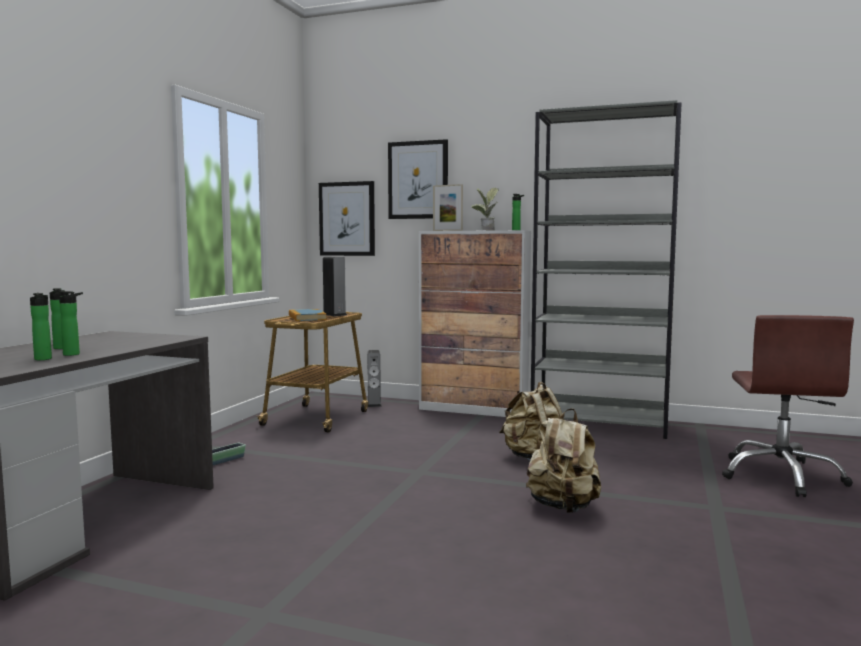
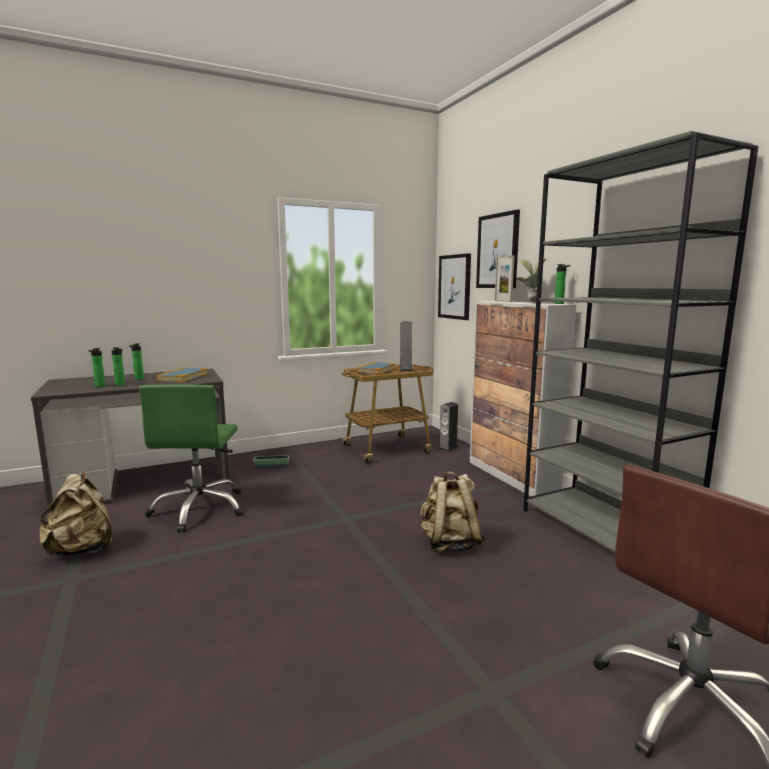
camera: 45 degrees right, 5 degrees up
(125, 340) = (183, 377): none -> book
(244, 516) = (200, 509): none -> green office chair
(563, 507) = (360, 603): beige backpack -> beige backpack (82, 550)

